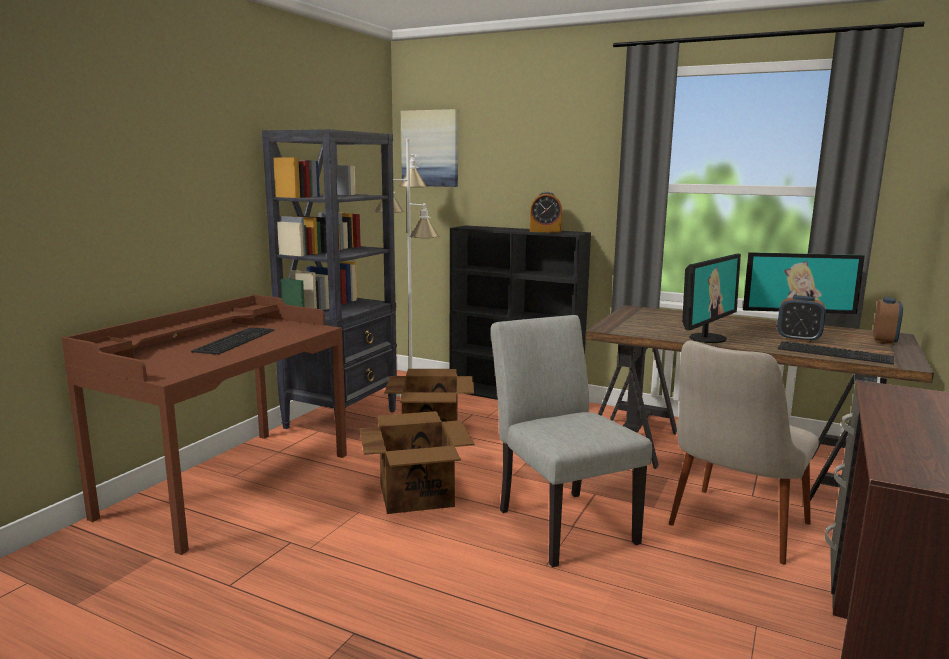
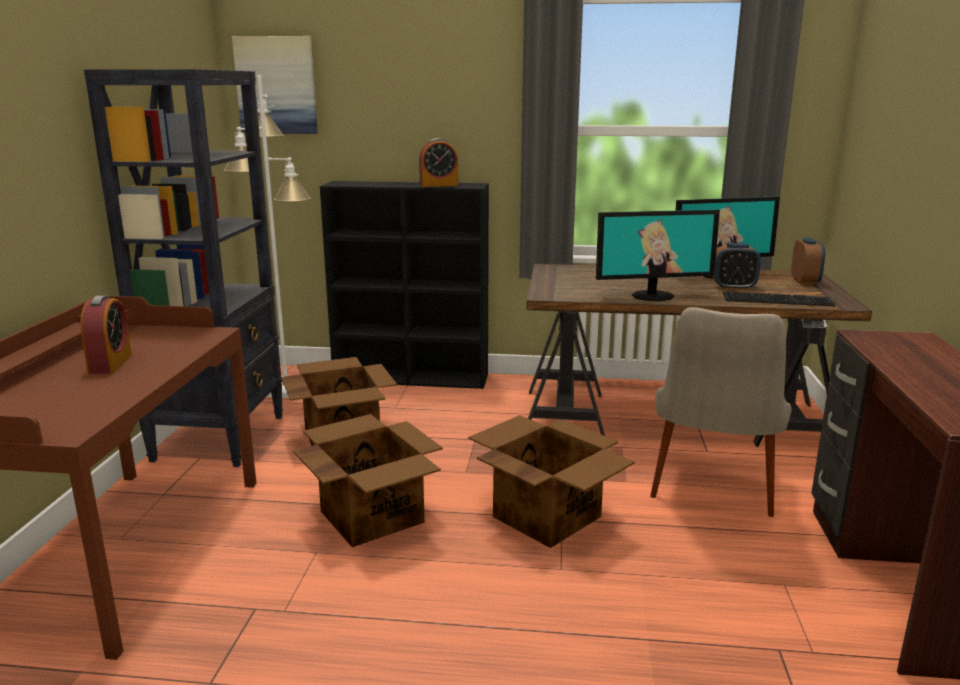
camera: 20 degrees left, 5 degrees up
(234, 340) = (110, 363): keyboard -> alarm clock
(560, 521) = (546, 516): grey chair -> cardboard box
(707, 338) = (652, 295): monitor -> monitor turned 60 degrees clockwise

